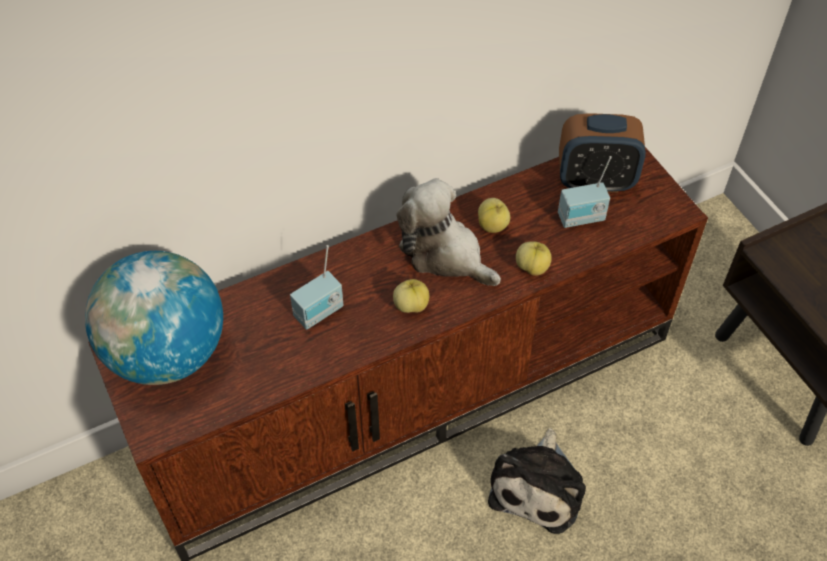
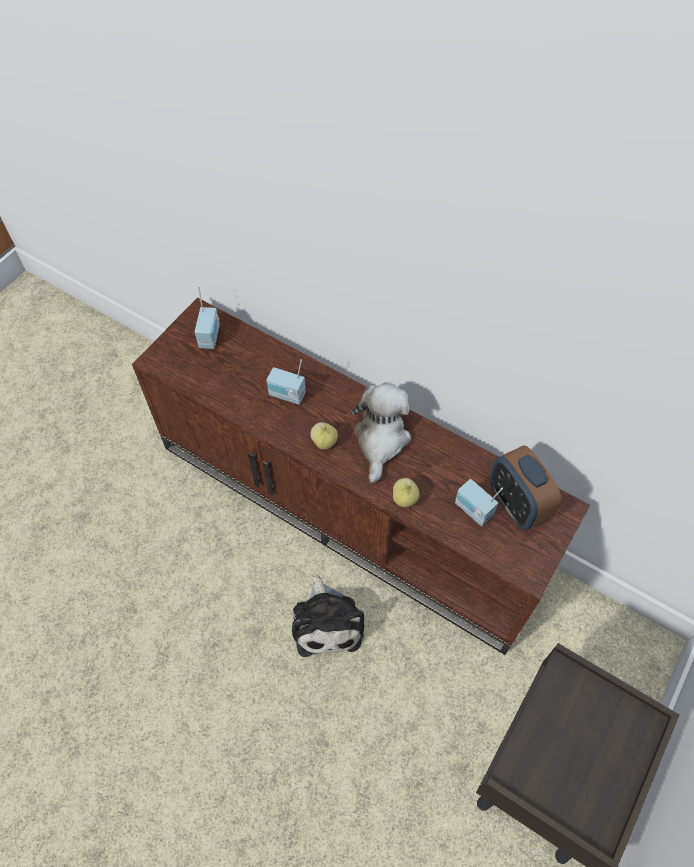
camera: 60 degrees right, 5 degrees up
(167, 353) = (211, 337): globe -> radio
(493, 225) = (425, 457): apple -> none
(539, 486) = (327, 621): plush toy -> plush toy turned 90 degrees counterclockwise

